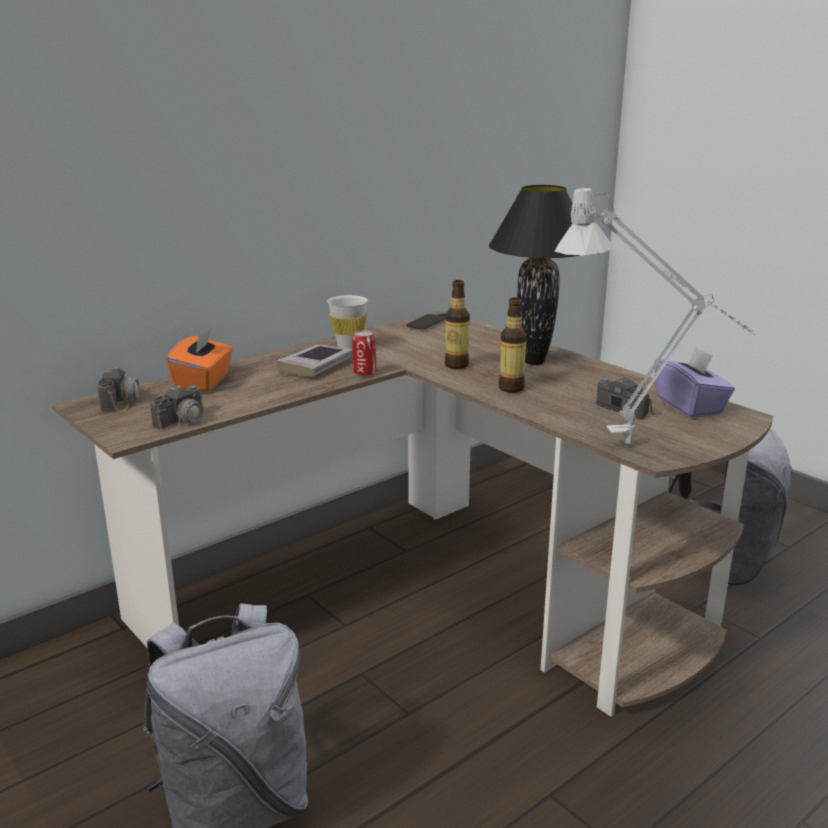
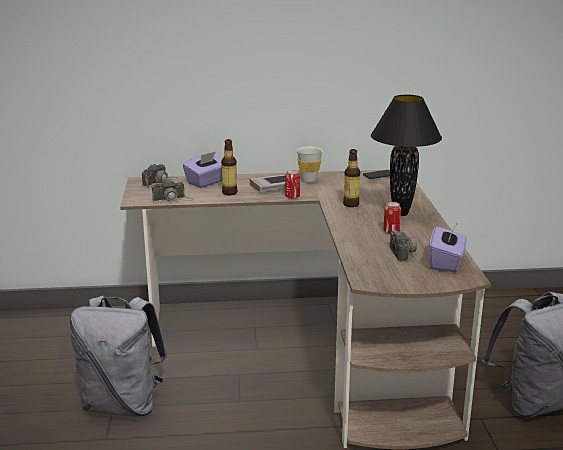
camera: 35 degrees right, 0 degrees up
(203, 382) = (206, 182): orange tissue box -> purple tissue box
(511, 388) = (357, 225): bottle -> bottle (229, 193)
(564, 386) = (391, 231): none -> can
(641, 445) = (370, 274): grey table lamp -> none

